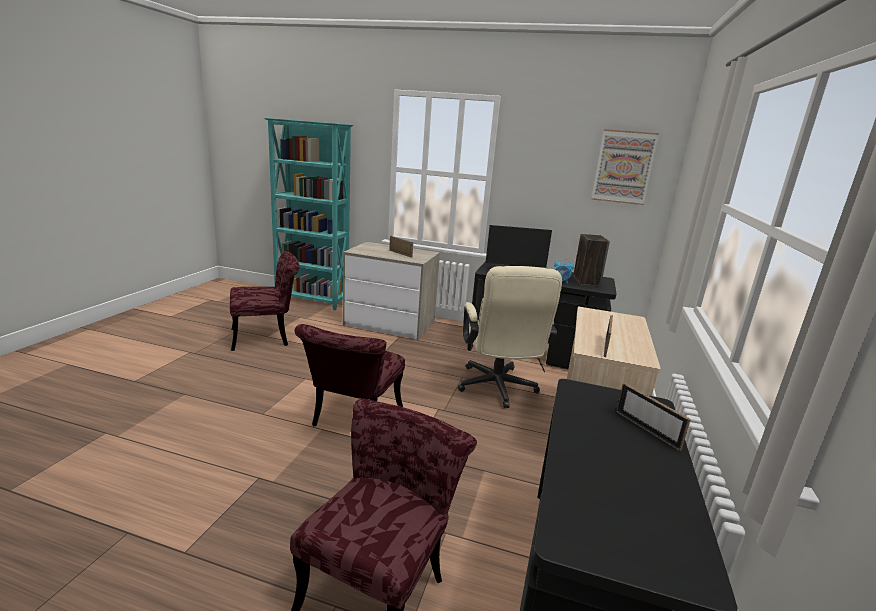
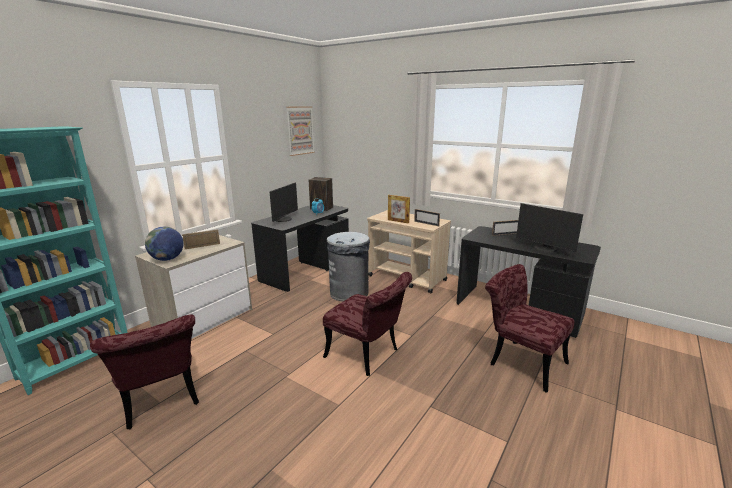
camera: 70 degrees left, 0 degrees up
(267, 337) = (162, 402): red chair -> red chair turned 150 degrees clockwise
(362, 249) = (167, 259): none -> globe
(498, 389) = (349, 293): beige office chair -> grey trash can
(586, 477) = (544, 249): none -> monitor
(588, 326) = (398, 221): none -> picture frame

